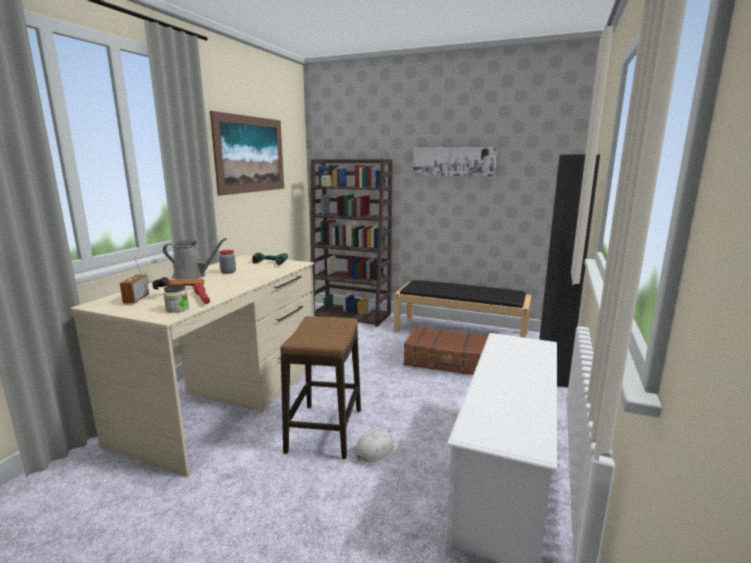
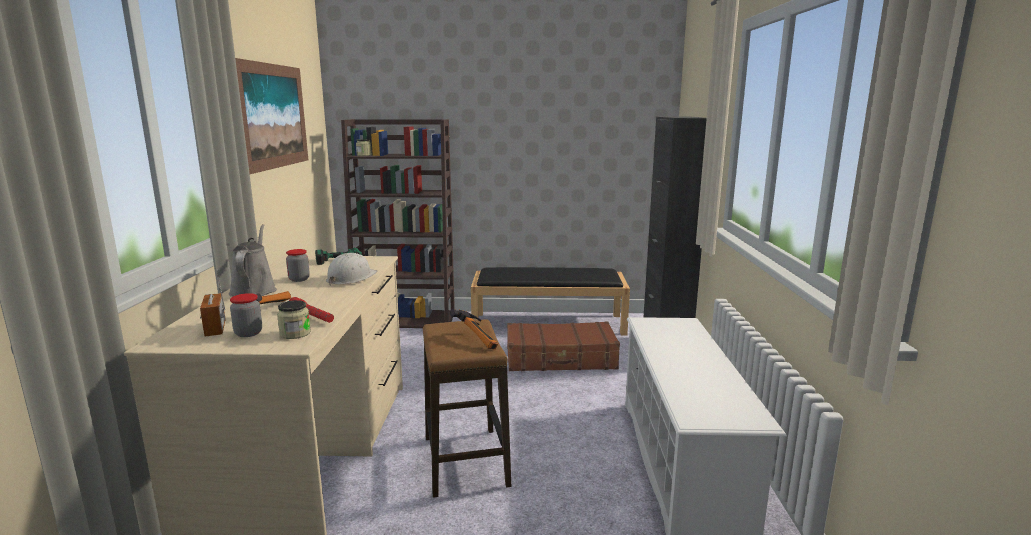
camera: 20 degrees left, 0 degrees up
(151, 305) = (248, 333): none -> jar
(192, 276) = (254, 290): grey watering can -> grey watering can turned 90 degrees counterclockwise
(333, 332) = (479, 339): none -> hammer
(376, 451) = (538, 471): white hard hat -> white hard hat (351, 278)
(453, 161) = (525, 122): picture -> none

